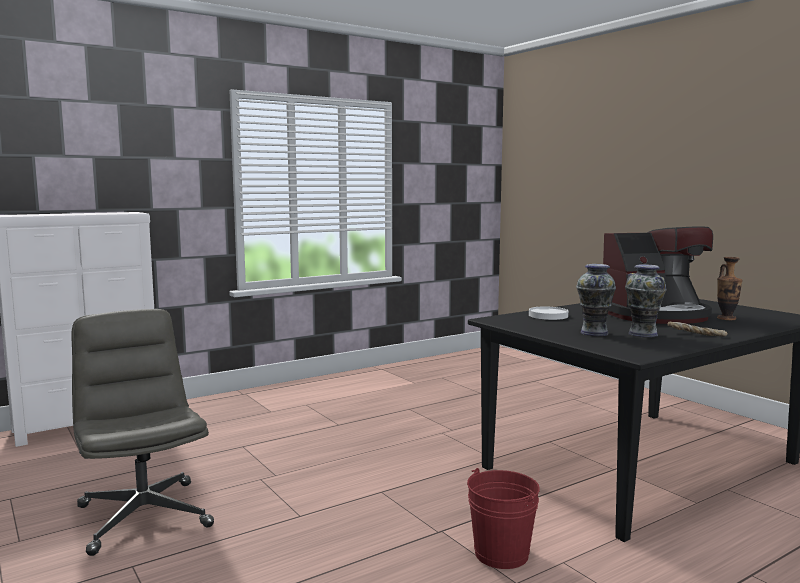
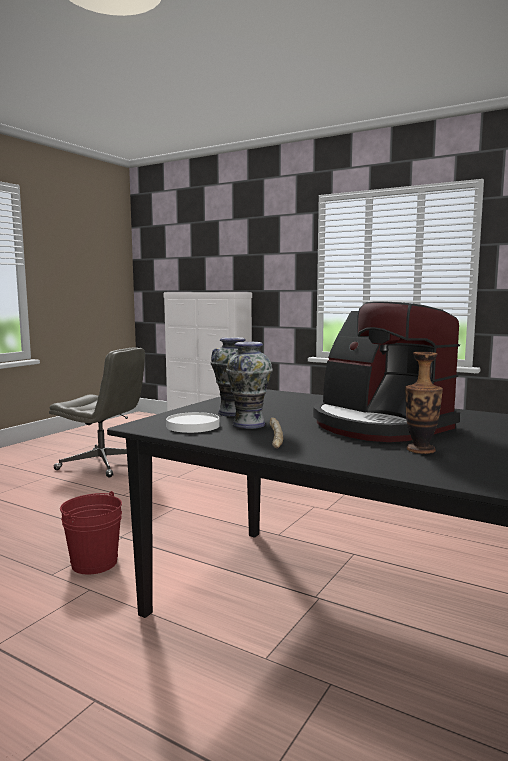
camera: 65 degrees right, 0 degrees up
(143, 515) = (103, 464): grey office chair -> grey office chair turned 75 degrees clockwise
(548, 316) = (302, 400): white plate -> white plate (192, 426)

